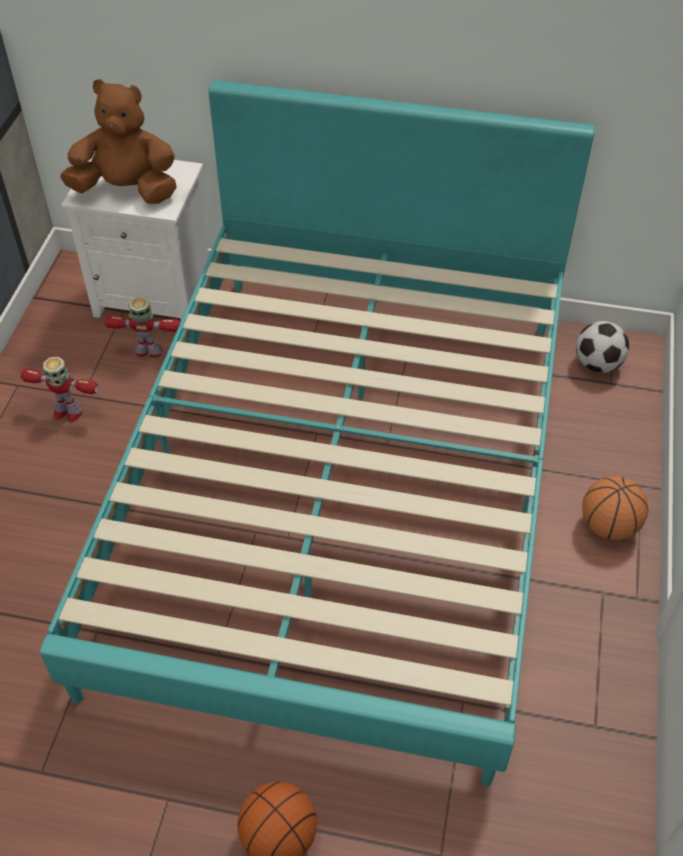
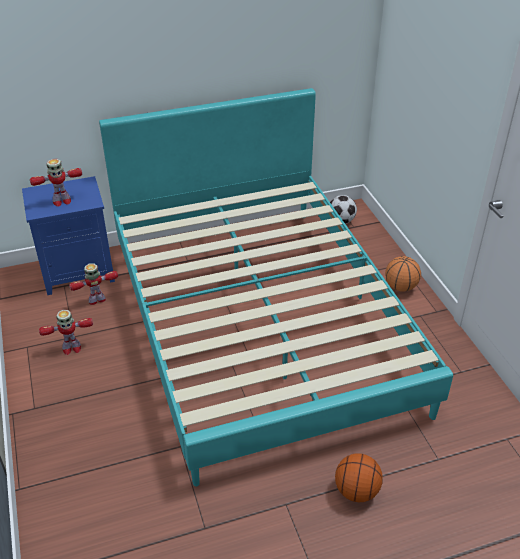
camera: 30 degrees left, 10 degrees down
(127, 190) = (61, 201): brown plush toy -> toy robot
(157, 296) = (79, 271): white nightstand -> blue nightstand

